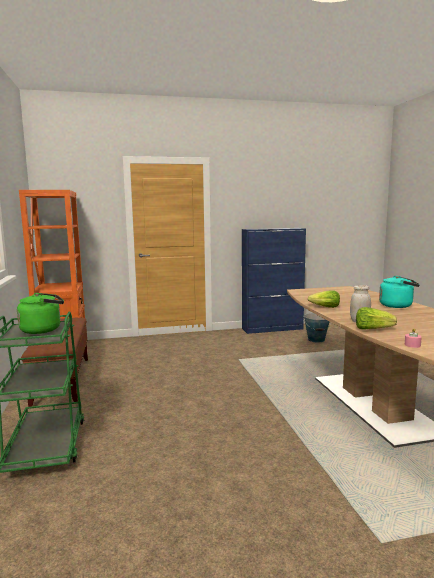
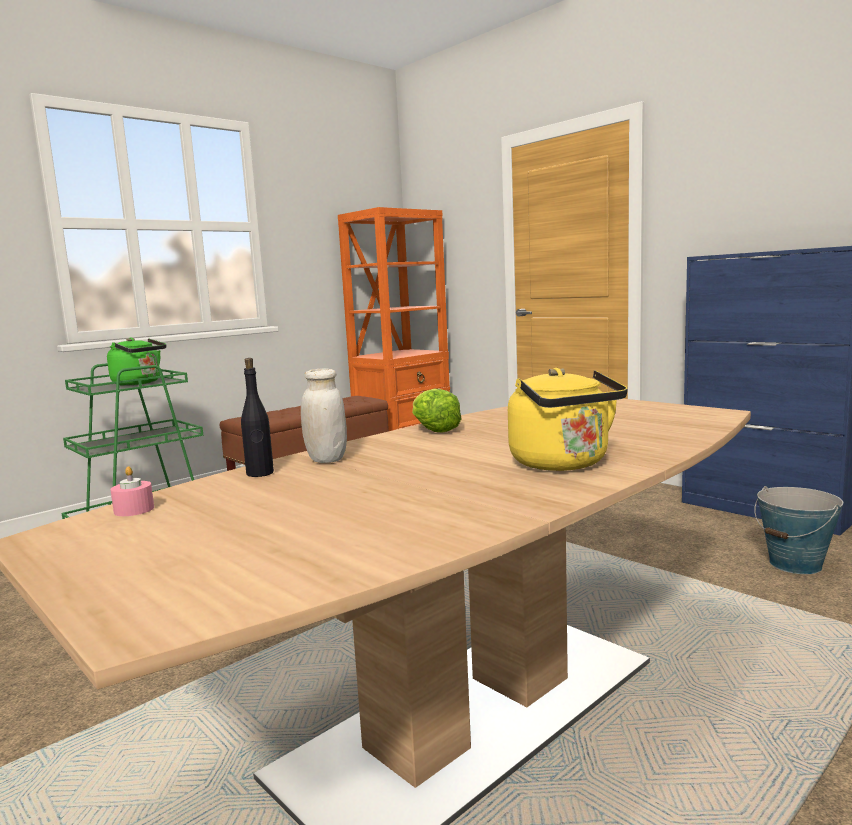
camera: 60 degrees right, 0 degrees up
(372, 329) = (260, 473): lettuce -> black bottle
(397, 305) = (563, 464): turquoise kettle -> yellow kettle

